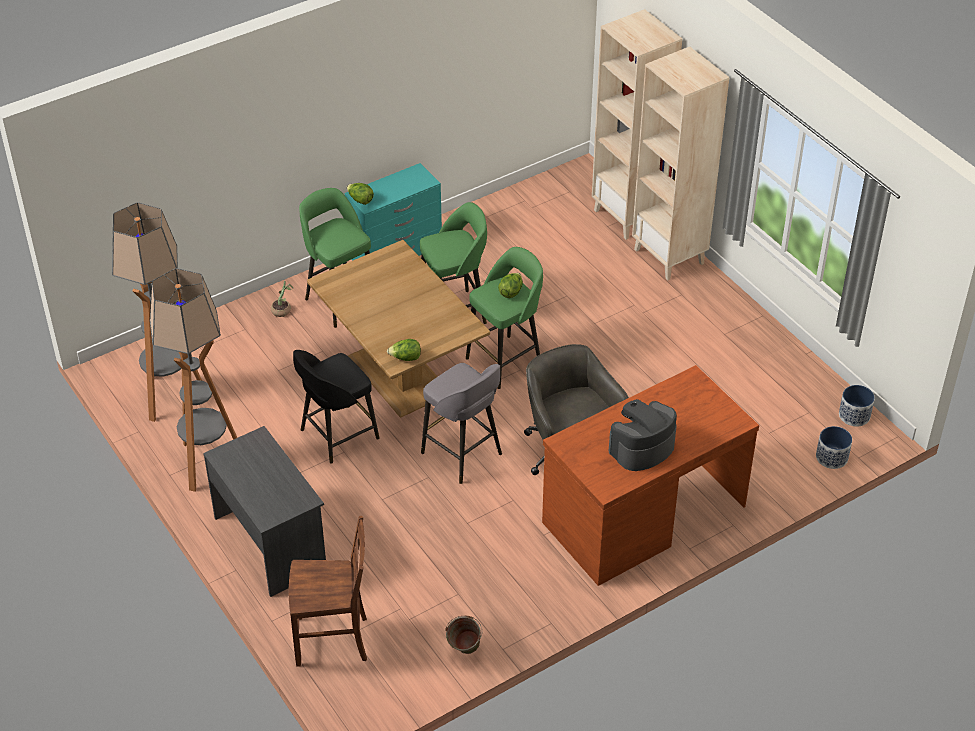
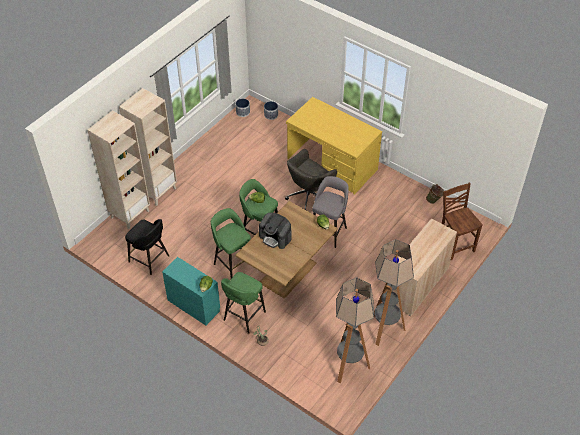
camera: 110 degrees left, 5 degrees up
(271, 542) = (417, 285): grey desk -> beige cabinet
(337, 435) = (340, 283): black stool -> black stool (150, 259)
(641, 448) = (344, 127): coffee machine -> coffee machine (275, 237)
(642, 513) = (332, 164): brown desk -> yellow desk

